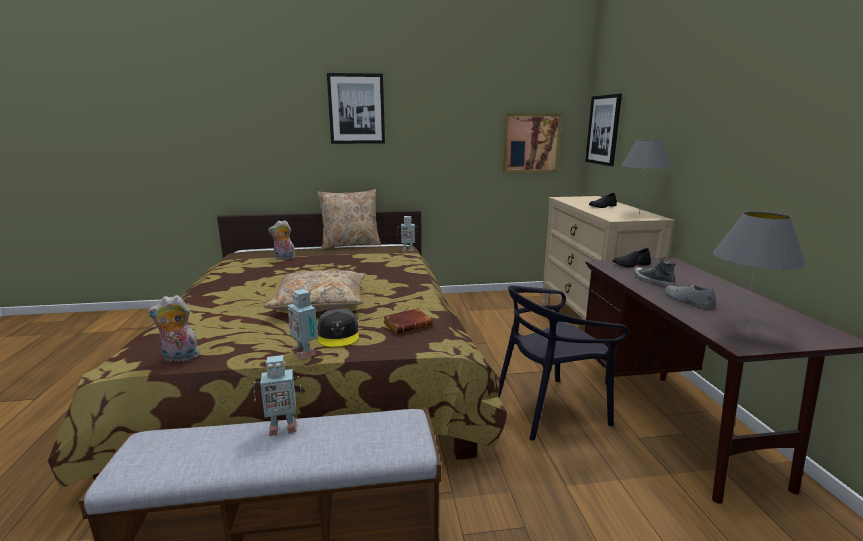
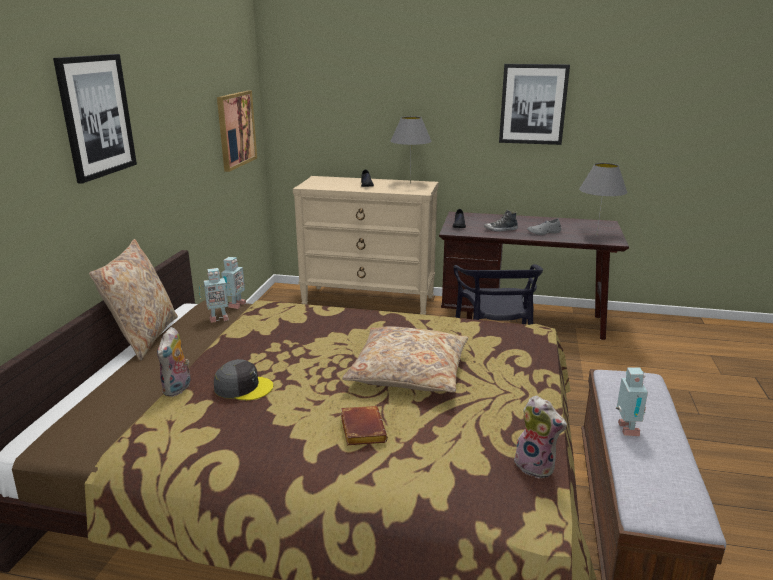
camera: 70 degrees left, 5 degrees up
(179, 358) = (536, 466): plush toy -> plush toy turned 60 degrees counterclockwise
(305, 352) = (542, 388): toy robot -> toy robot (218, 318)
(338, 335) = (507, 369): grey cap -> grey cap (243, 387)
(408, 324) = (493, 335): brown book -> brown book (361, 429)
(603, 130) = (300, 106): picture -> picture (533, 104)

